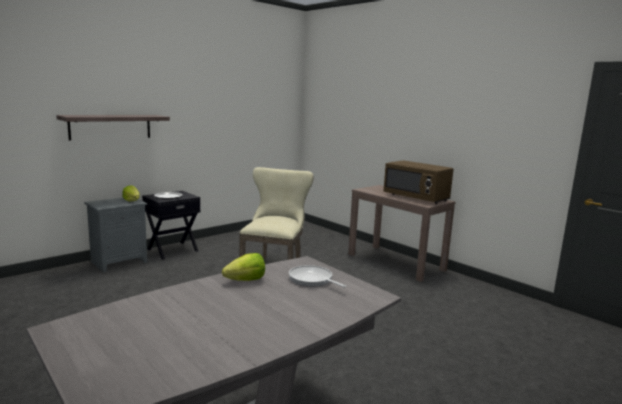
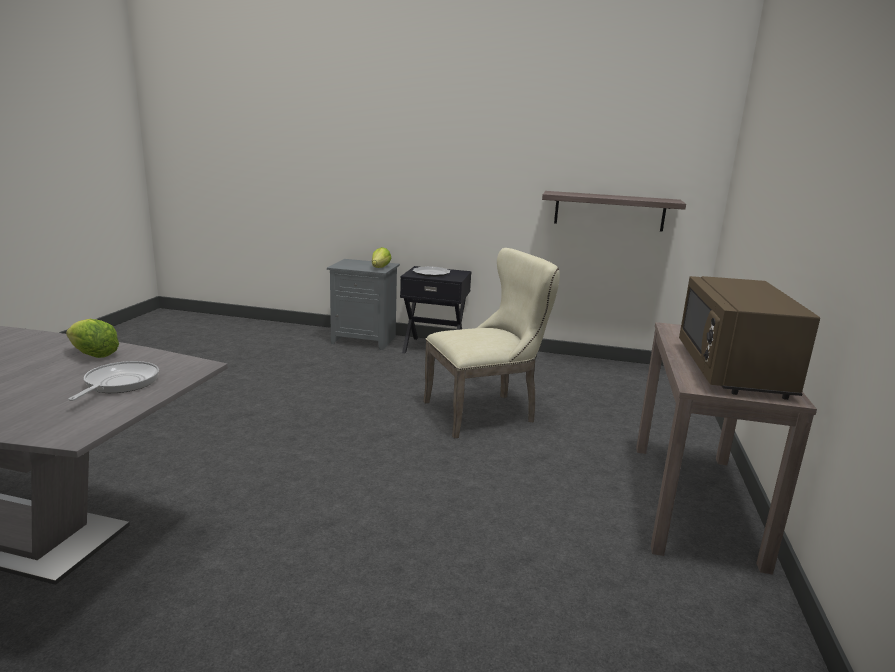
camera: 55 degrees right, 5 degrees up
(110, 127) = (383, 171): shelf -> shelf (609, 211)

